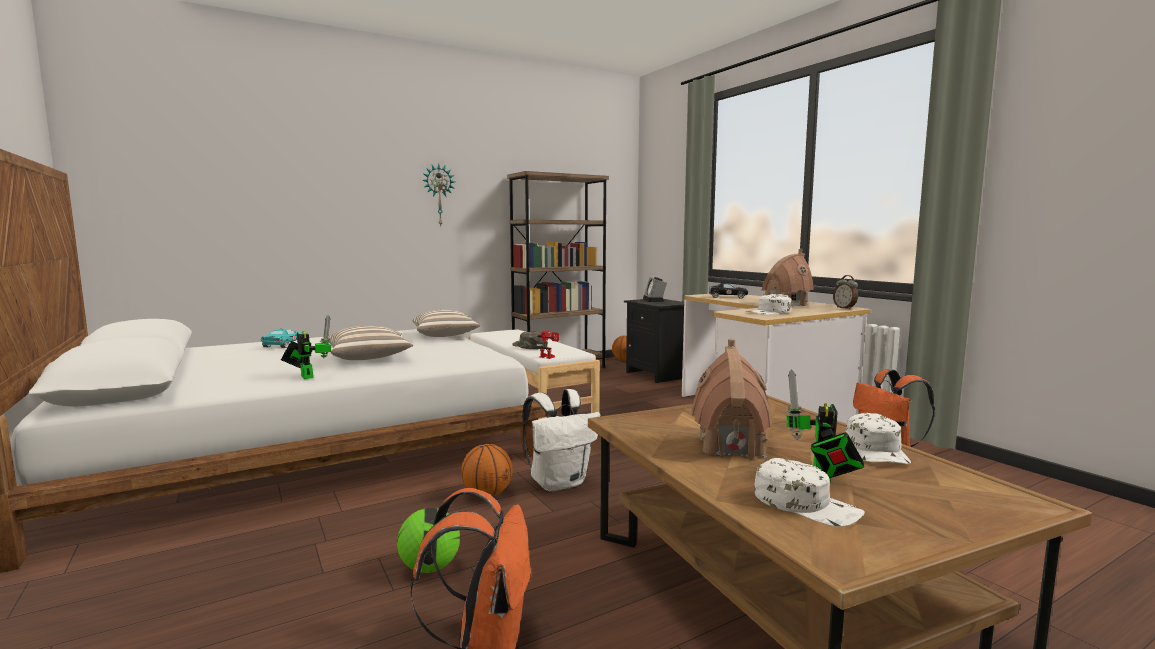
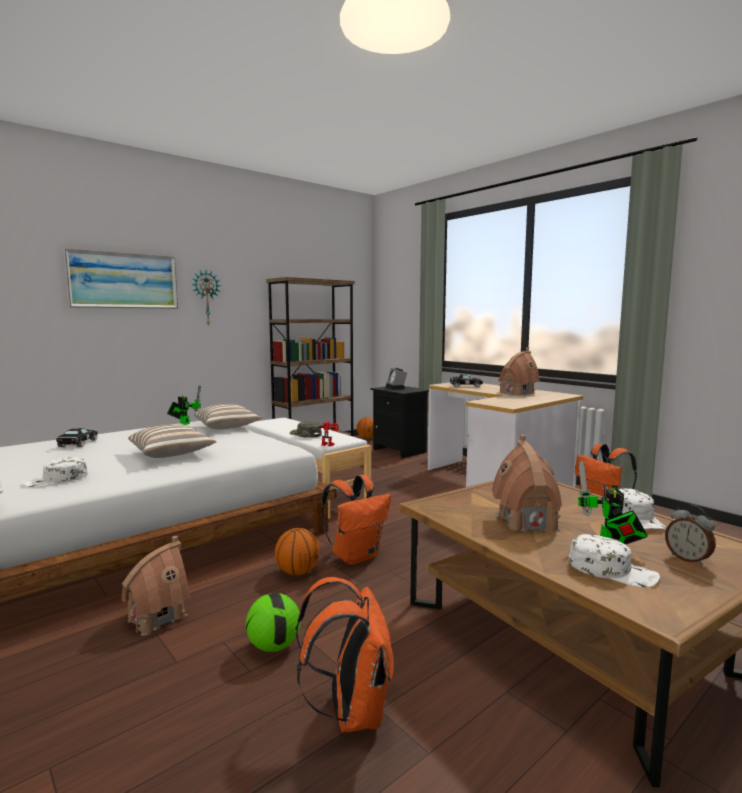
camera: 10 degrees left, 0 degrees up
(284, 345) = (78, 443): turquoise toy car -> black toy car
(306, 376) = (123, 476): toy robot -> toy robot (184, 423)
(322, 526) = (156, 616): none -> toy house
(349, 176) = (124, 280): none -> picture
(559, 483) = (356, 556): white backpack -> orange backpack
(769, 312) = (511, 401): white cap -> white cap (56, 480)
(845, 308) = (564, 395): alarm clock -> alarm clock (688, 559)

